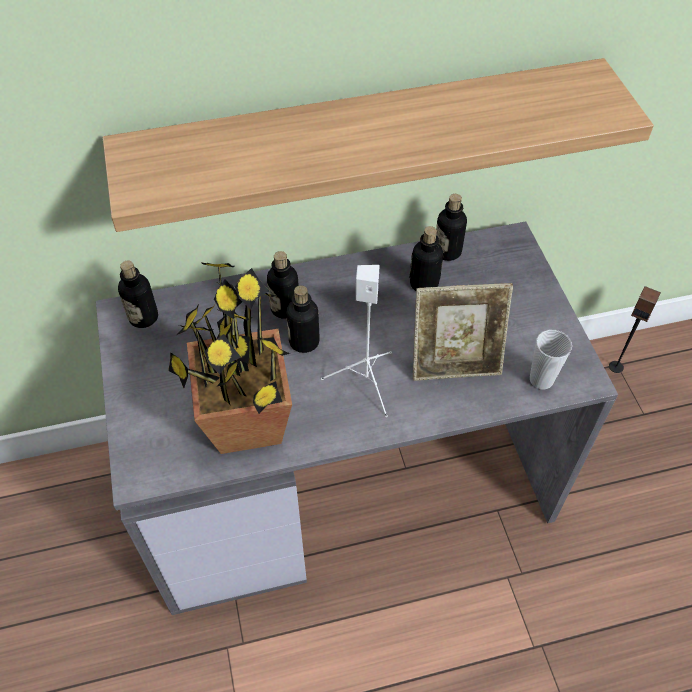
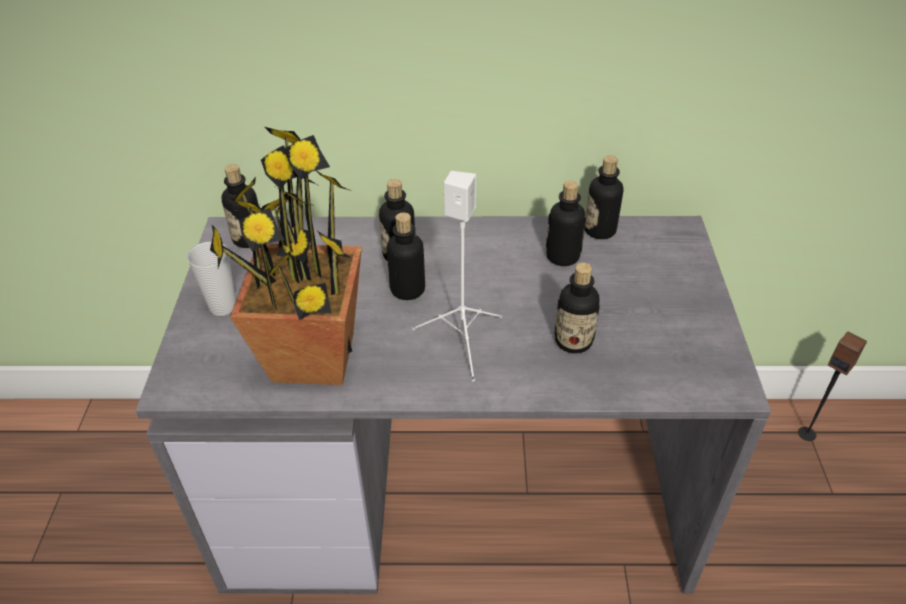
camera: 15 degrees right, 10 degrees down
(363, 136) = (512, 70): shelf -> none
(455, 363) = (573, 341): picture frame -> bottle
(541, 380) = (674, 377): cup -> cup (223, 307)

